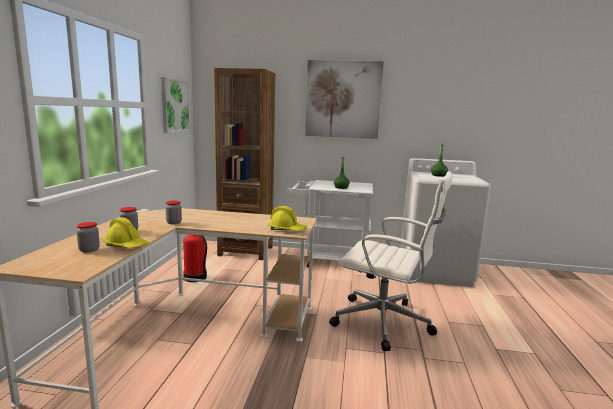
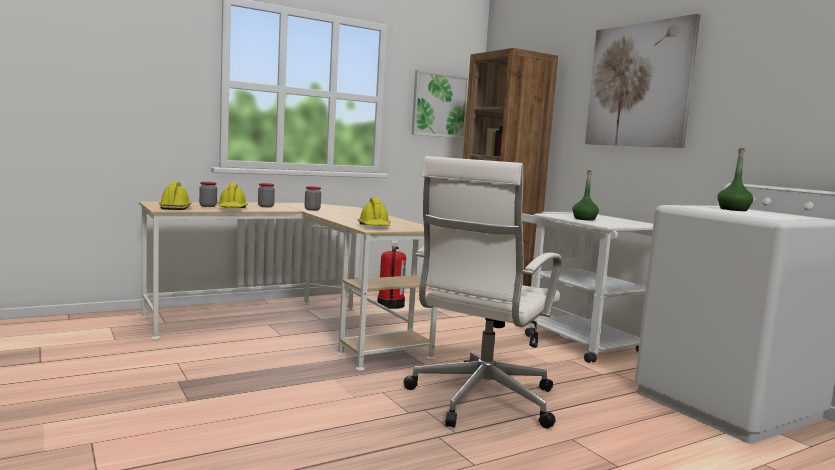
camera: 50 degrees right, 5 degrees down
(77, 265) = (175, 208): none -> yellow hard hat
(385, 323) = (480, 400): white office chair -> white office chair turned 45 degrees clockwise

